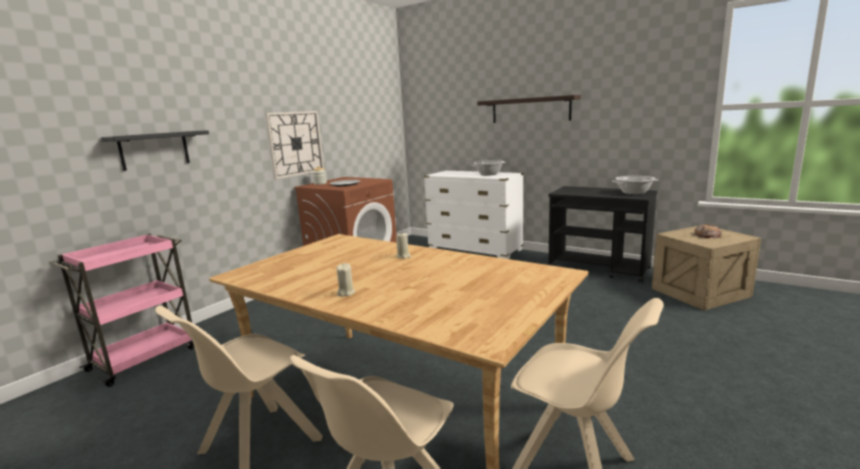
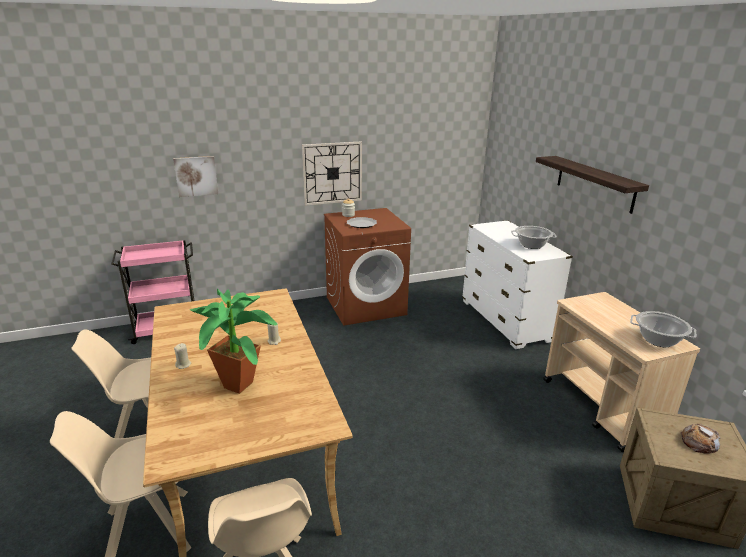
camera: 35 degrees right, 10 degrees up
(154, 150) = (196, 176): black shelf -> picture
(441, 284) = (241, 388): none -> potted plant
(599, 268) = (602, 408): black cart -> beige cart

